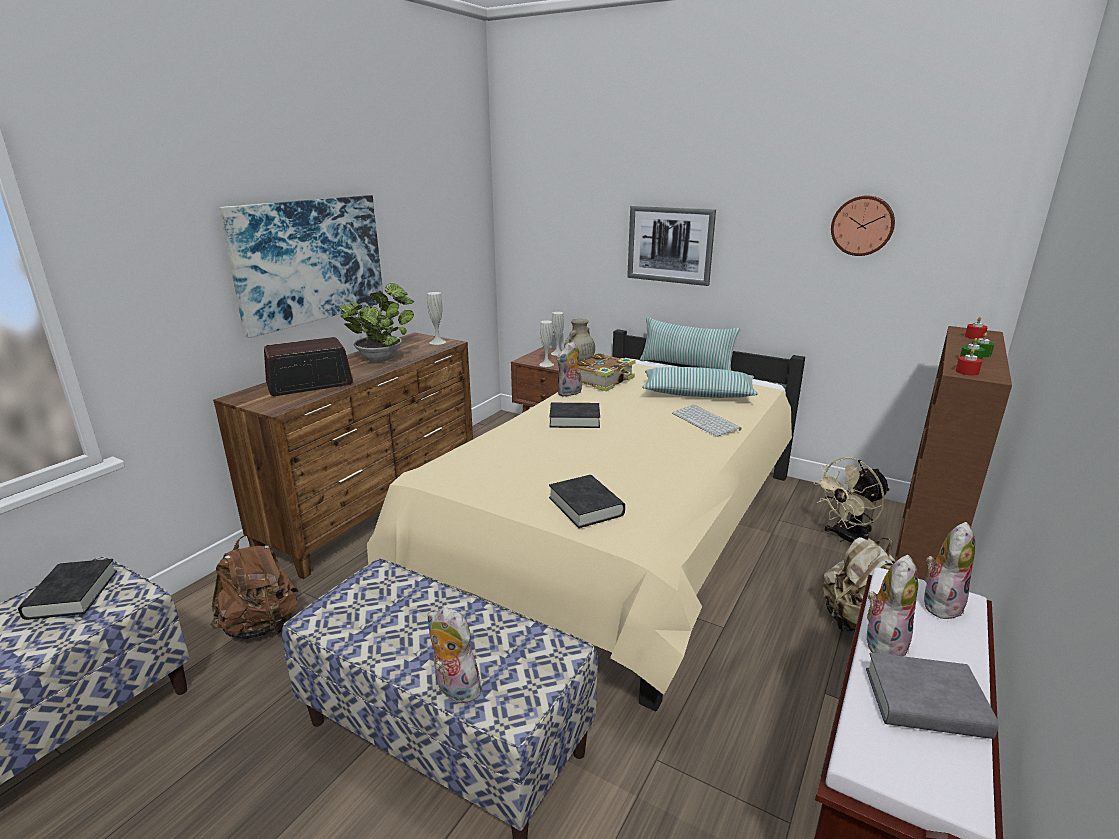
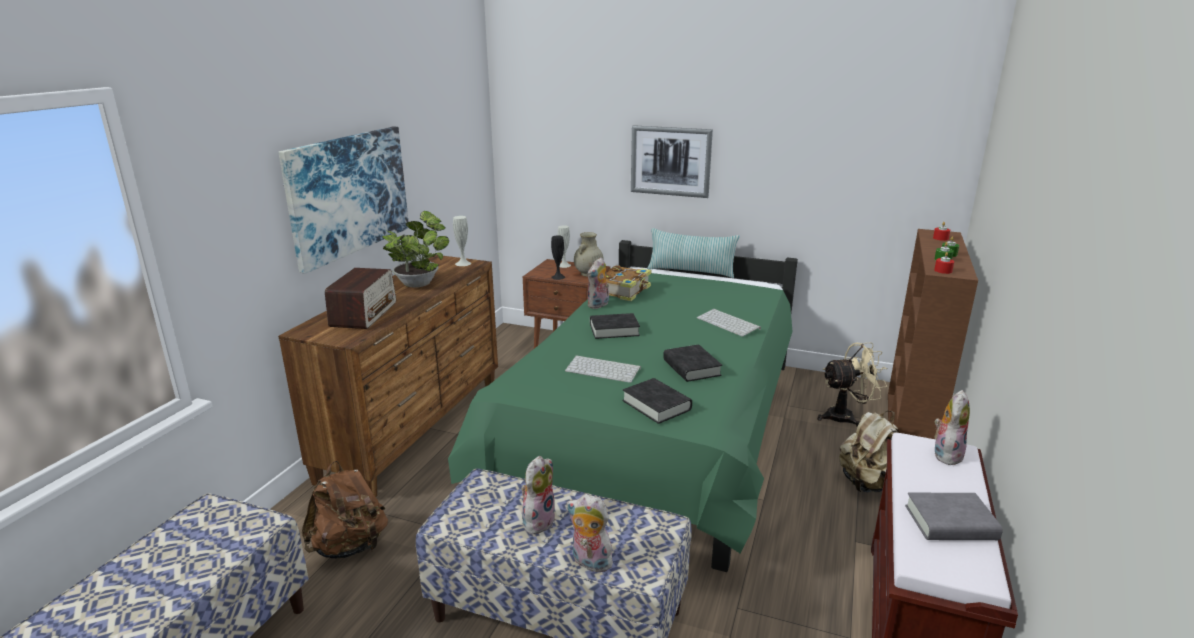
camera: 10 degrees left, 0 degrees up
(72, 594) = (200, 529): black book -> black book (691, 368)
(309, 384) = (364, 314): radio -> radio turned 135 degrees clockwise
(544, 461) = (604, 369): none -> keyboard
(546, 364) = (558, 277): white vase -> black vase
(620, 538) = (655, 434): beige bed -> green bed
(698, 394) = (712, 298): pillow -> none
(846, 539) = (846, 417): beige fan -> beige fan turned 150 degrees counterclockwise
(862, 225) = (842, 144): wall clock -> none
(883, 641) = (912, 485): plush toy -> plush toy (538, 520)

